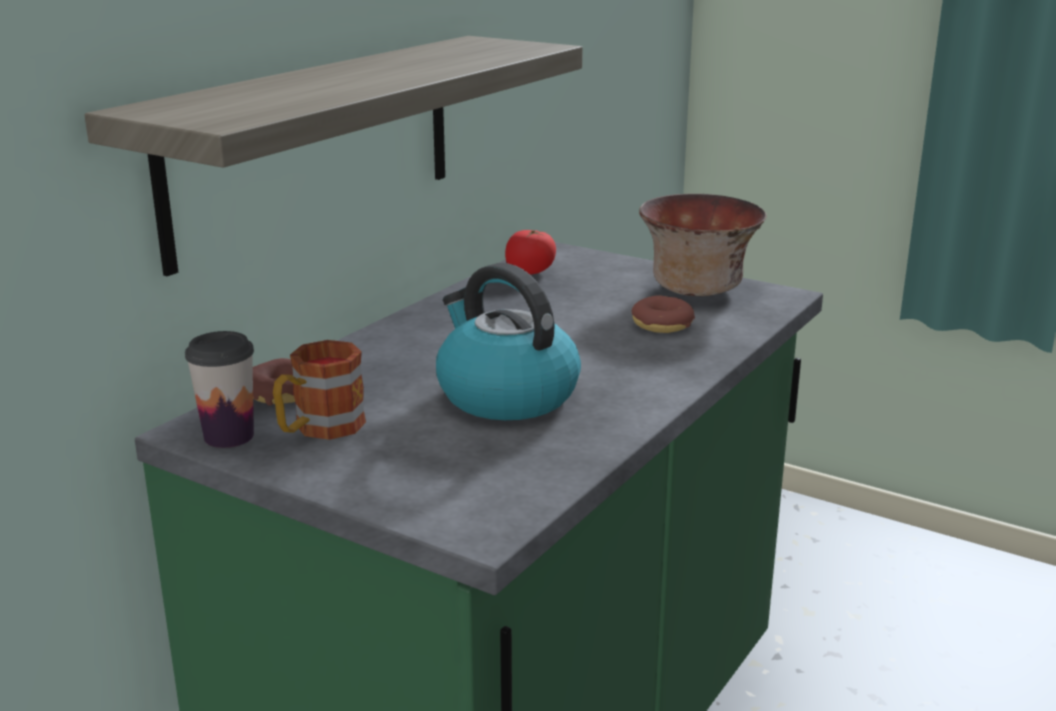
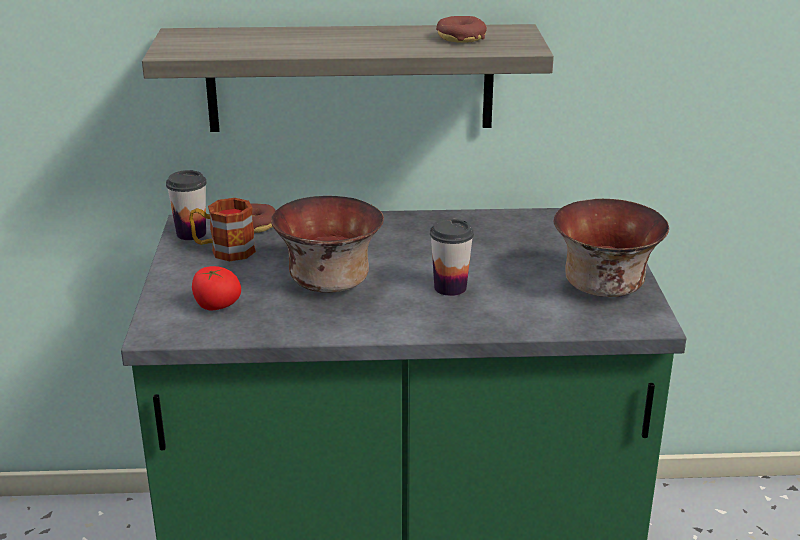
camera: 55 degrees right, 5 degrees up
(505, 395) = (327, 282): kettle -> bowl
(530, 271) = (542, 222): tomato -> tomato (216, 306)
(608, 344) = (450, 287): none -> cup
(662, 325) = (512, 295): donut -> donut (461, 38)

